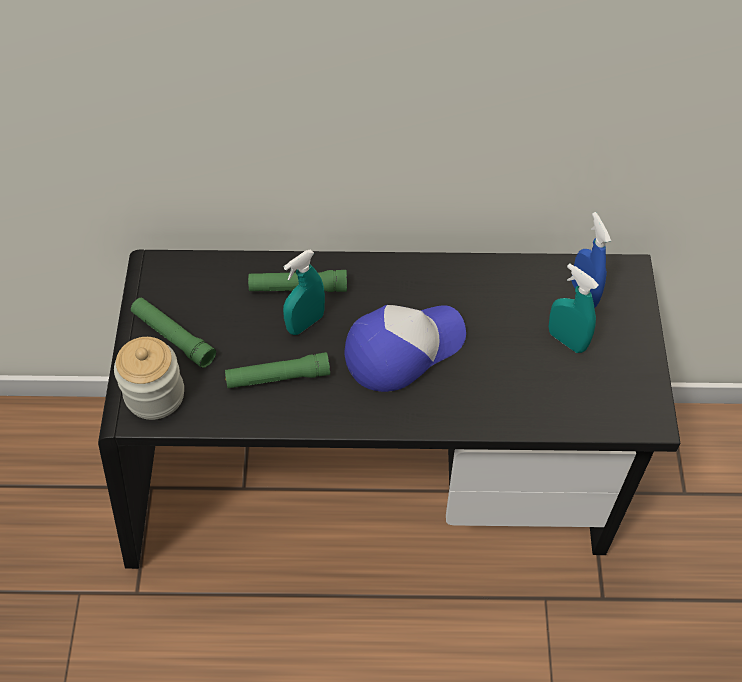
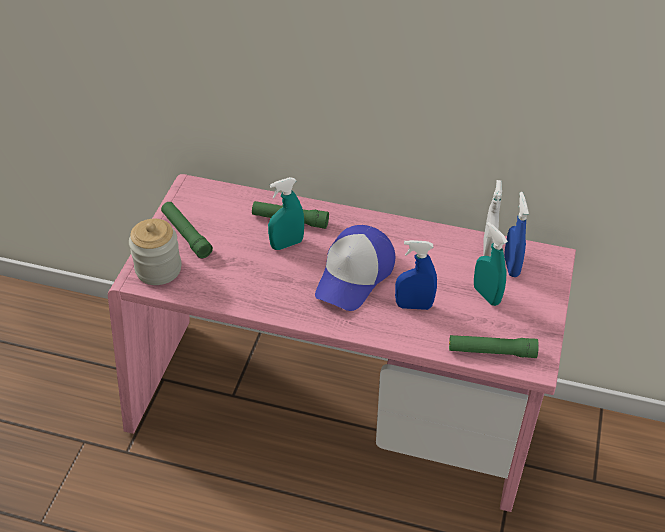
camera: 15 degrees right, 10 degrees down
(278, 377) = (253, 276): green flashlight -> green flashlight (491, 351)
(371, 488) = (332, 417): black desk -> pink desk
(403, 349) = (355, 275): cap -> cap turned 135 degrees clockwise
(486, 374) = (414, 305): none -> blue spray bottle
(550, 277) = (488, 249): none -> white spray bottle

